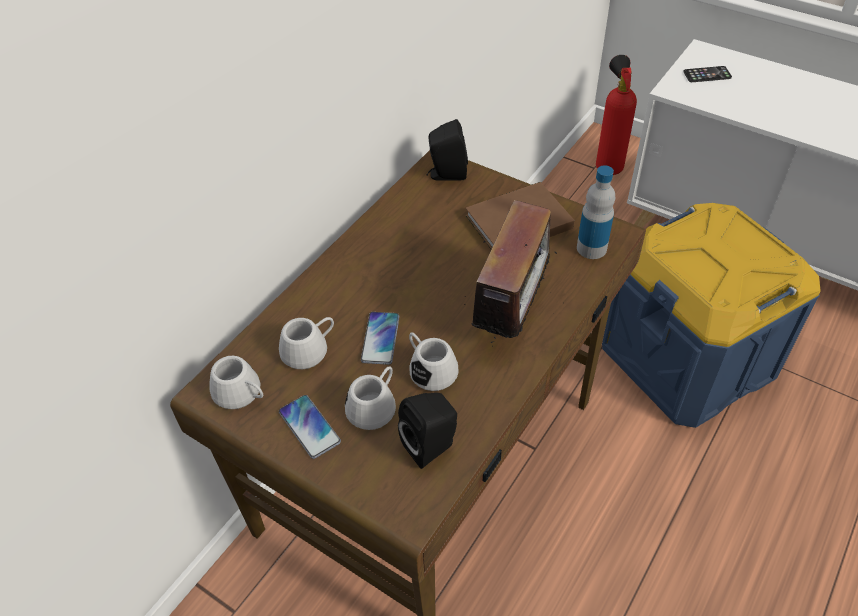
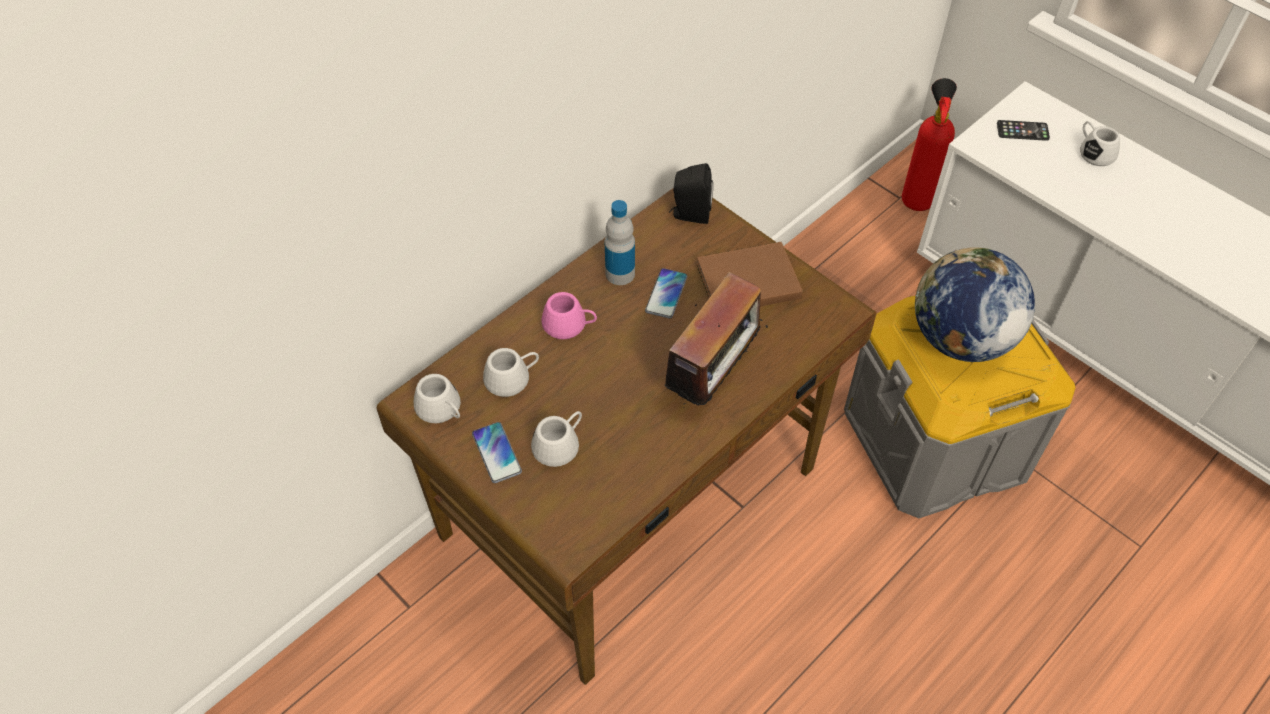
camera: 10 degrees right, 5 degrees up
(356, 289) = (570, 325): none -> pink mug
(380, 338) = (581, 380): phone -> phone (666, 294)
(429, 369) = (619, 419): white mug -> white mug (1093, 152)
(432, 446) = (603, 492): black speaker -> none
(591, 248) = (813, 323): bottle -> bottle (620, 273)
(687, 357) = (936, 441): blue storage box -> grey storage box
(709, 252) = (959, 339): none -> globe

